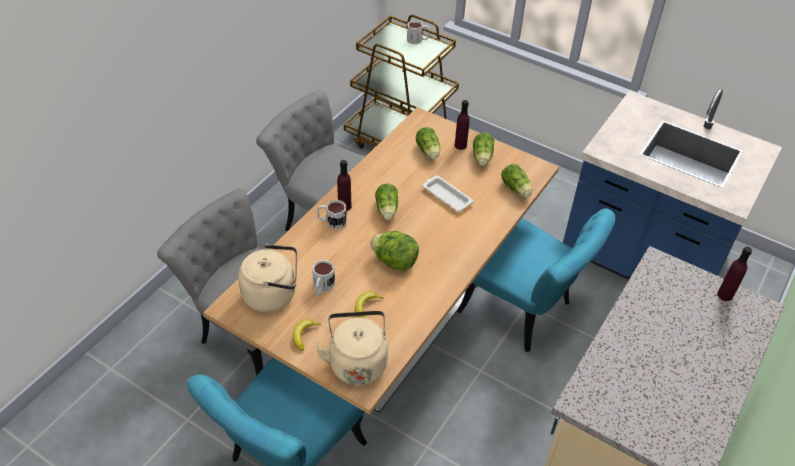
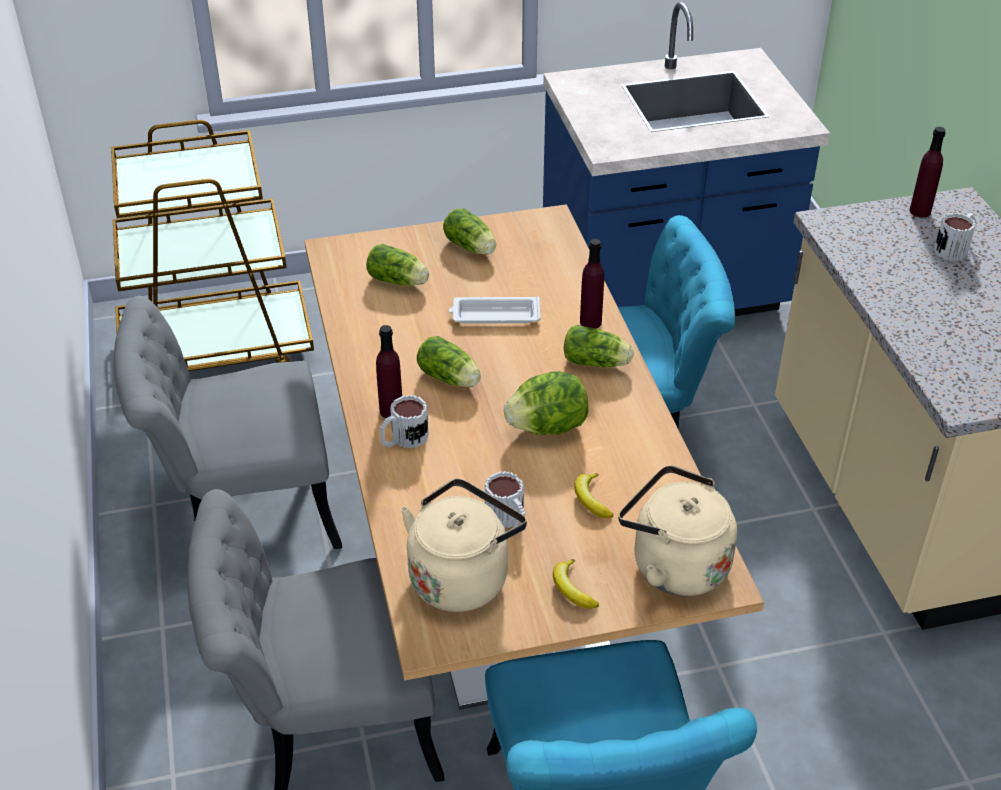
camera: 45 degrees left, 5 degrees down
(418, 40) = (189, 159): mug -> mug (954, 248)
(460, 145) = (426, 250): purple bottle -> purple bottle (590, 322)
(516, 189) = (560, 257): lettuce -> lettuce (597, 363)

